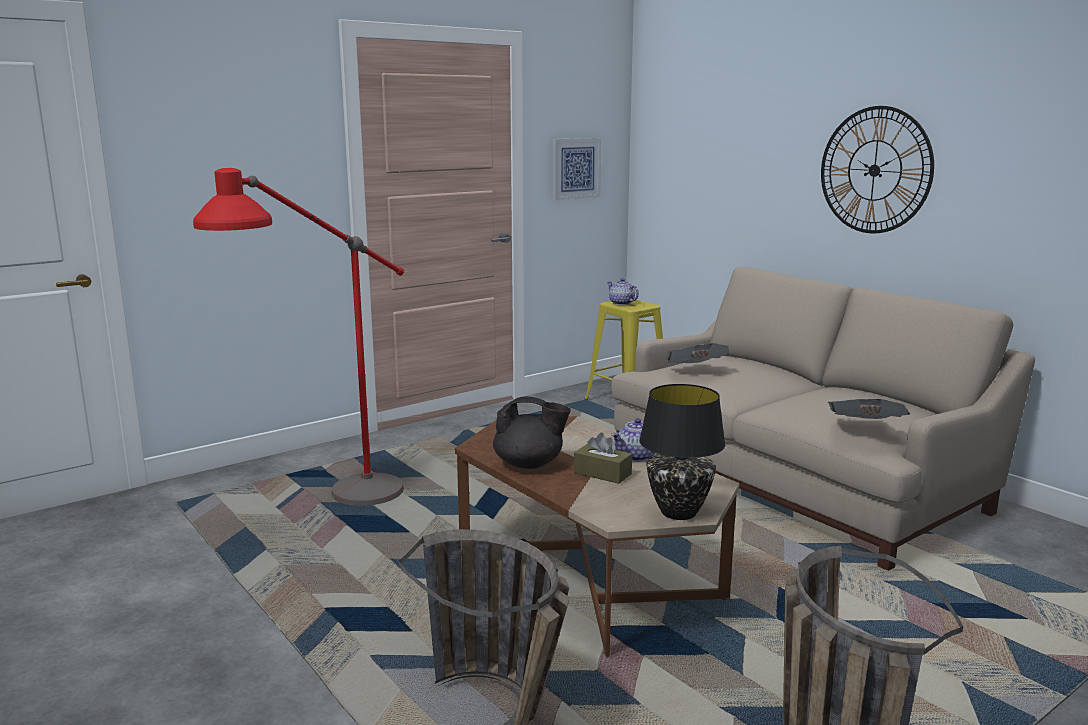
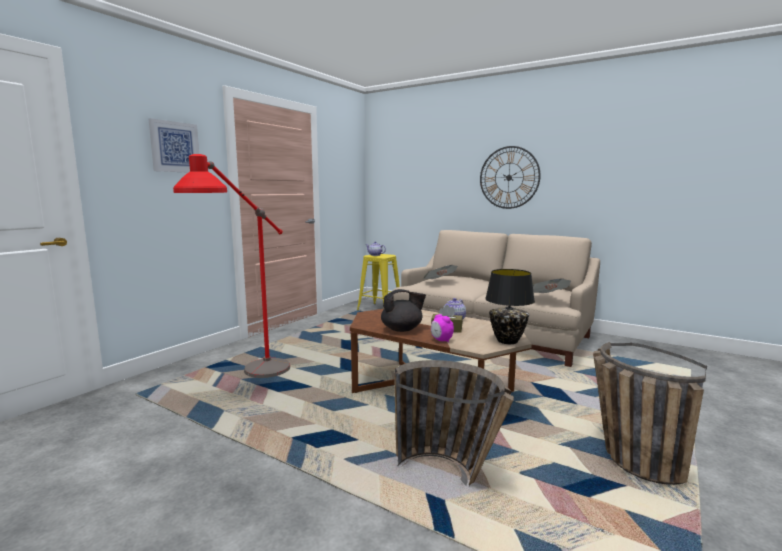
camera: 20 degrees left, 5 degrees down
(569, 494) = (441, 340): none -> alarm clock
(575, 168) = (342, 184): picture -> picture (174, 147)

